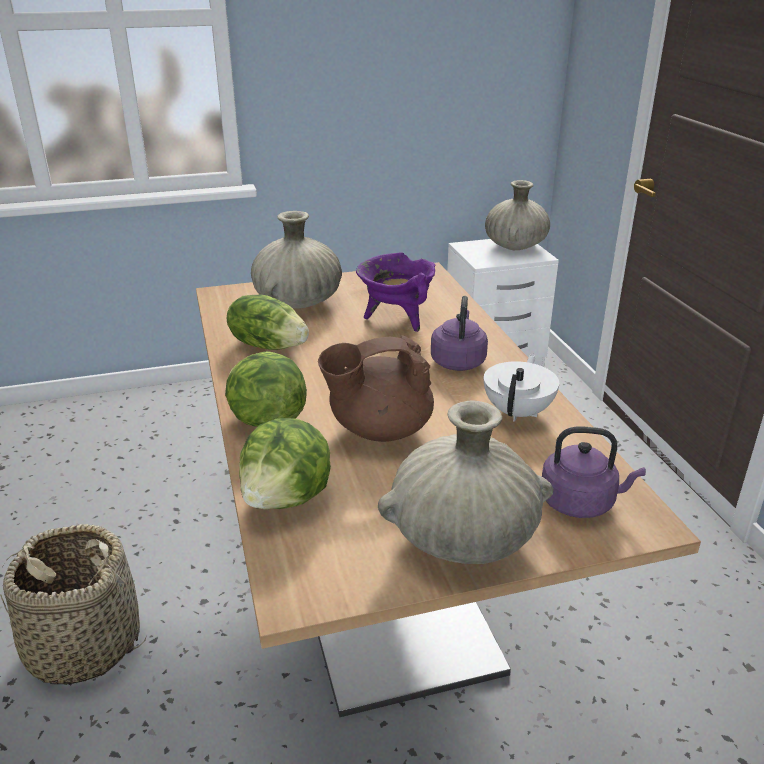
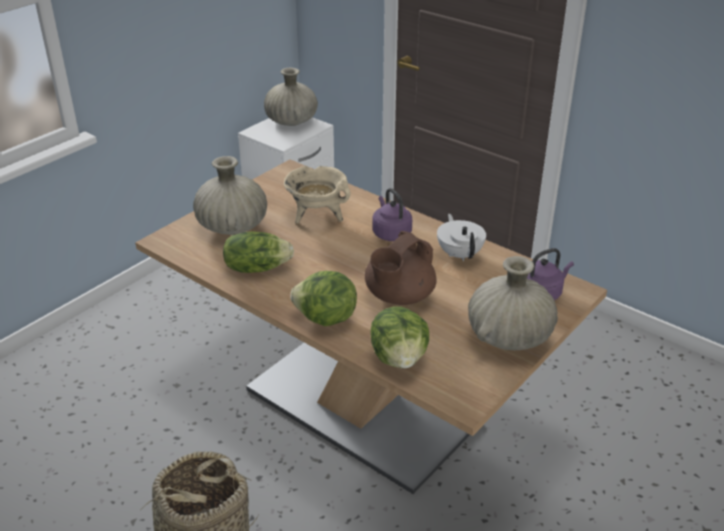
camera: 35 degrees left, 5 degrees up
(396, 319) = (317, 216): purple cooking pot -> beige cooking pot

